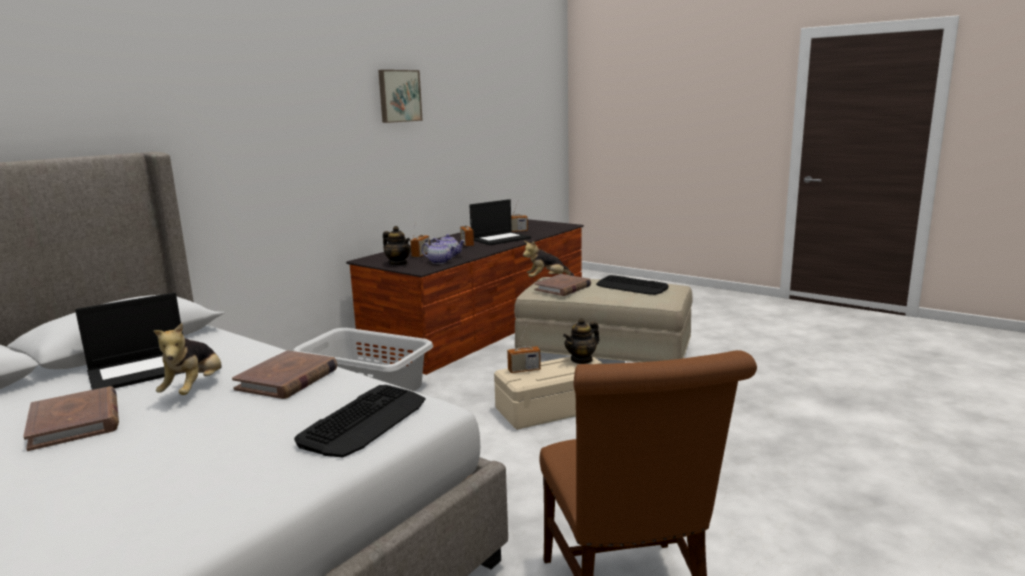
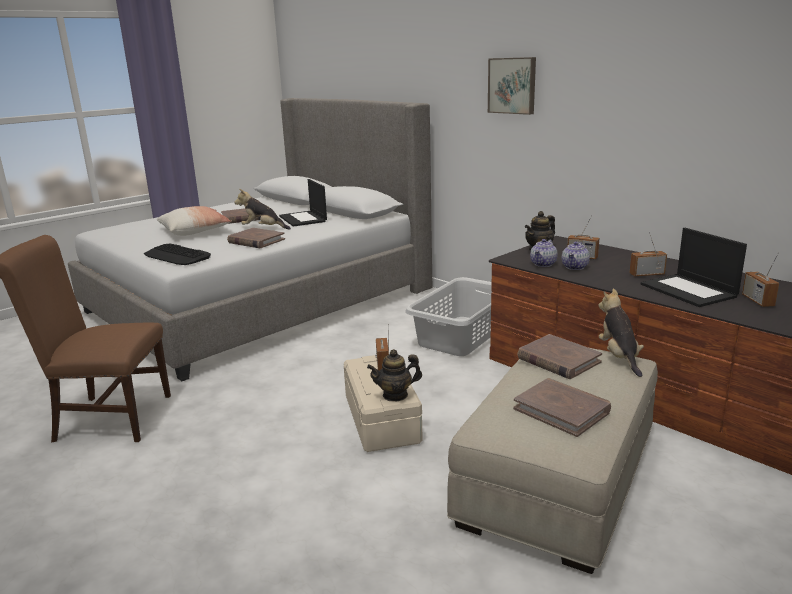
camera: 100 degrees right, 5 degrees up
(156, 453) = (195, 231): none -> pillow
(399, 96) = (673, 64): picture -> picture (512, 85)
(581, 360) = (395, 395): teapot -> teapot turned 75 degrees counterclockwise
(632, 286) = (562, 410): keyboard -> brown book

